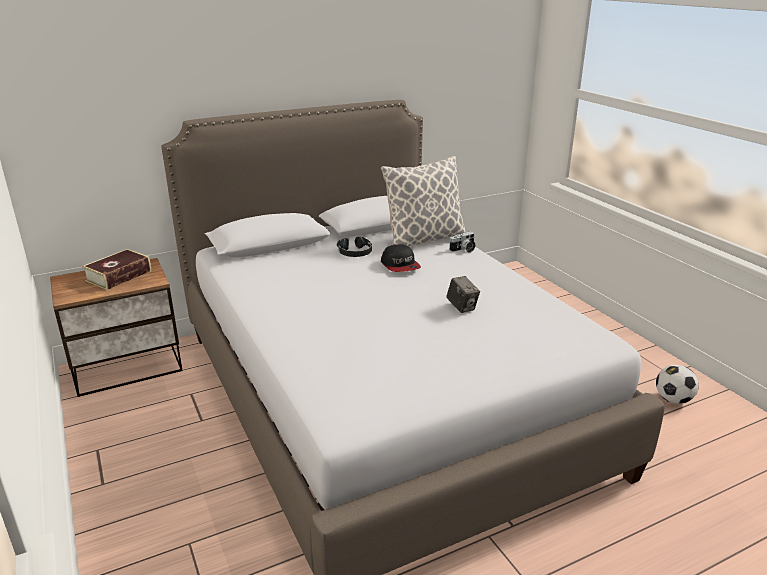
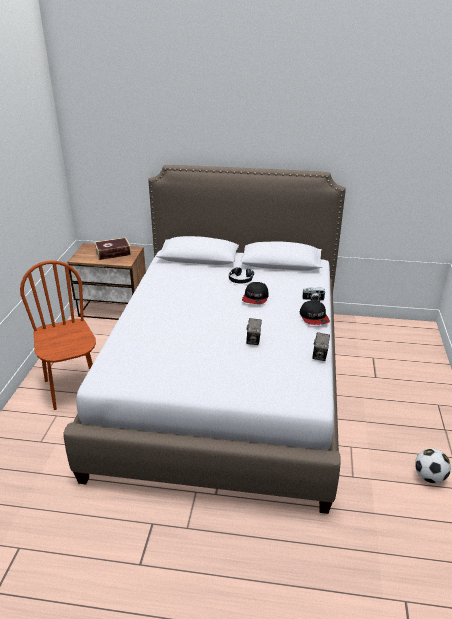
camera: 35 degrees right, 5 degrees up
(176, 495) = (73, 389): none -> brown chair
(424, 239) = (297, 284): pillow -> none
(489, 265) = (314, 317): none -> cap
(548, 297) = (320, 355): none -> camera

